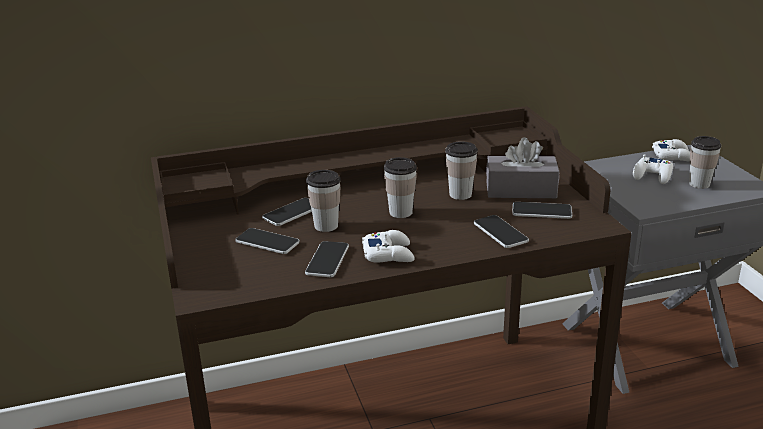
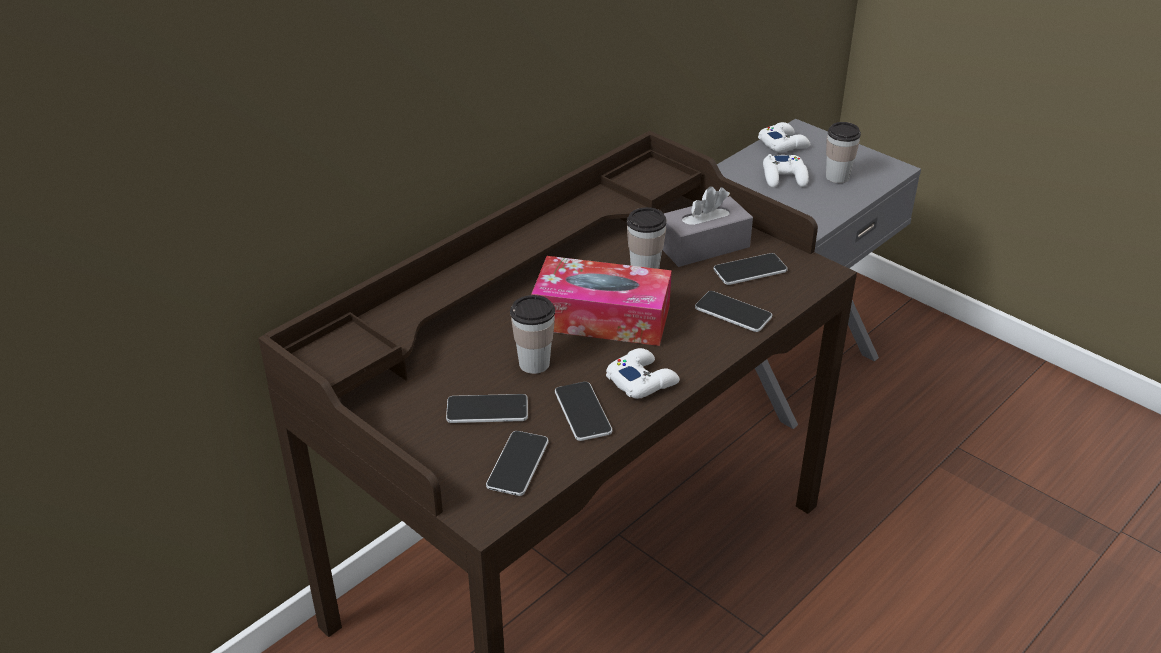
camera: 30 degrees left, 10 degrees up
(292, 213) = (474, 357): phone -> phone (518, 464)
(400, 212) = (601, 317): cup -> tissue box

